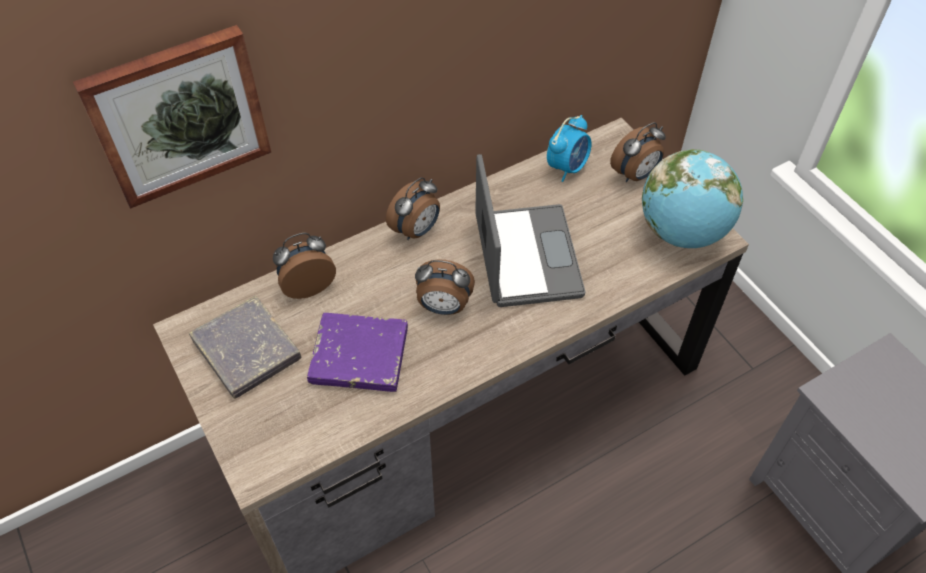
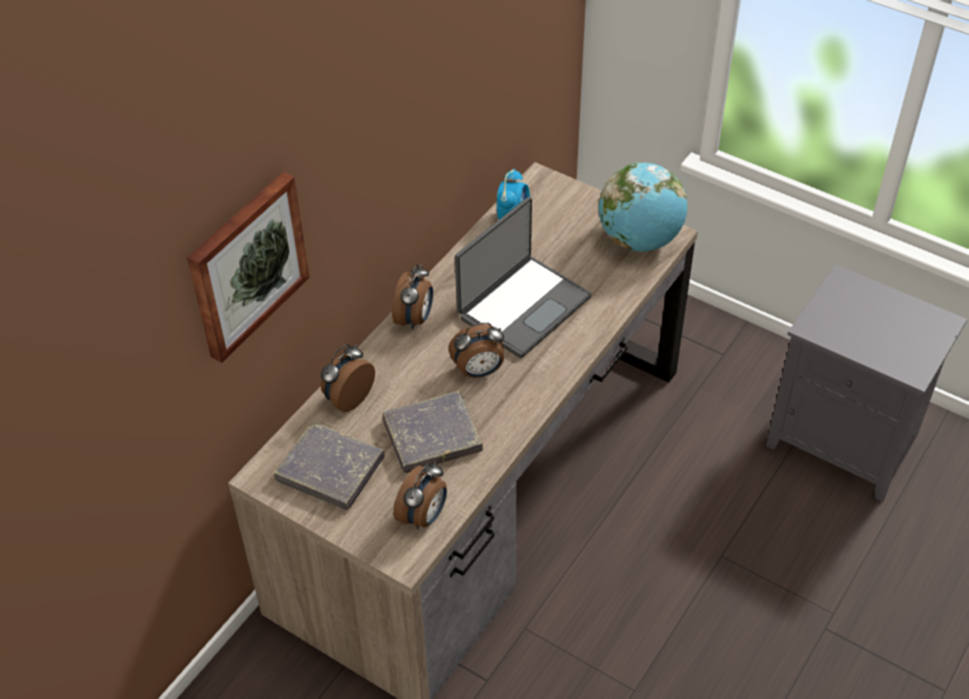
camera: 25 degrees left, 5 degrees down
(359, 355) = (432, 436): purple book -> grey book
(525, 256) = (522, 306): laptop -> laptop turned 75 degrees clockwise
(635, 175) = (575, 206): alarm clock -> alarm clock (424, 516)

